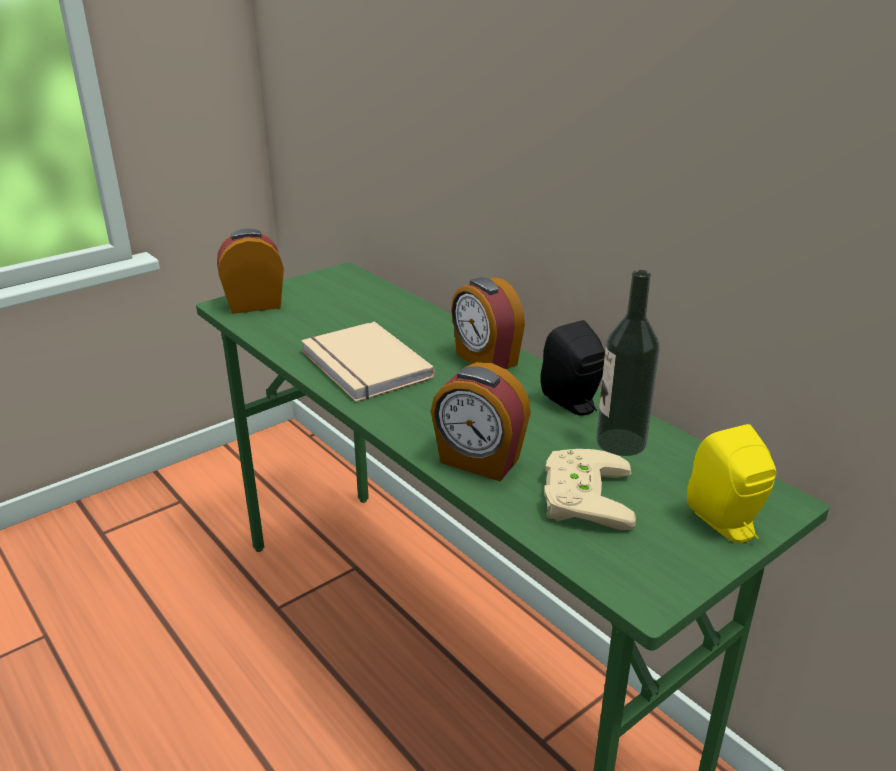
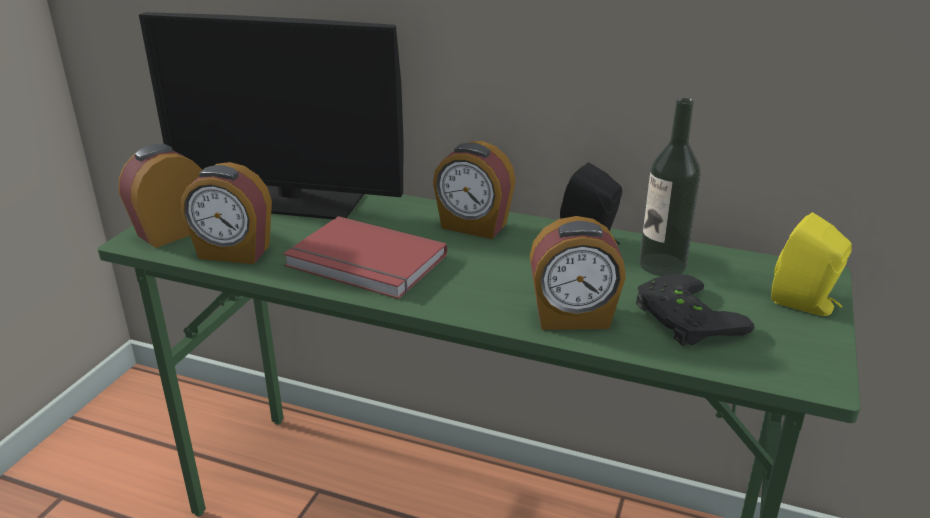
camera: 30 degrees left, 0 degrees up
(278, 331) = (233, 253): none -> alarm clock
(362, 366) = (364, 263): beige book -> red book
(363, 301) = (290, 200): none -> monitor
(579, 495) = (682, 318): beige game controller -> black game controller

